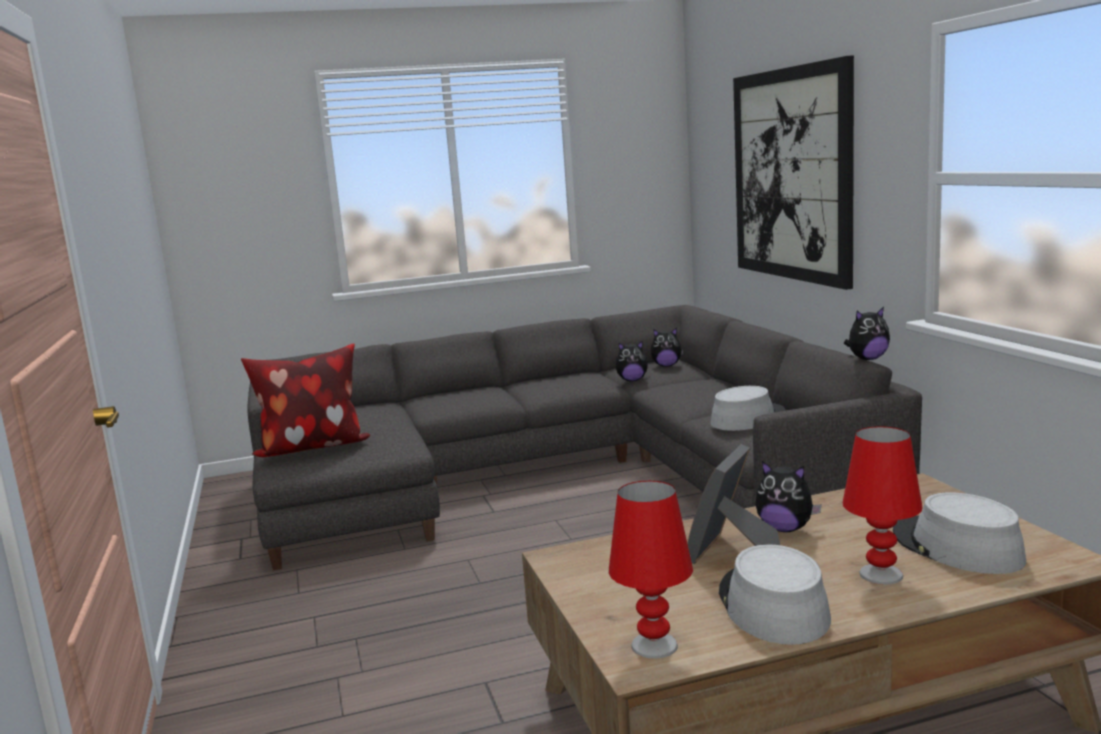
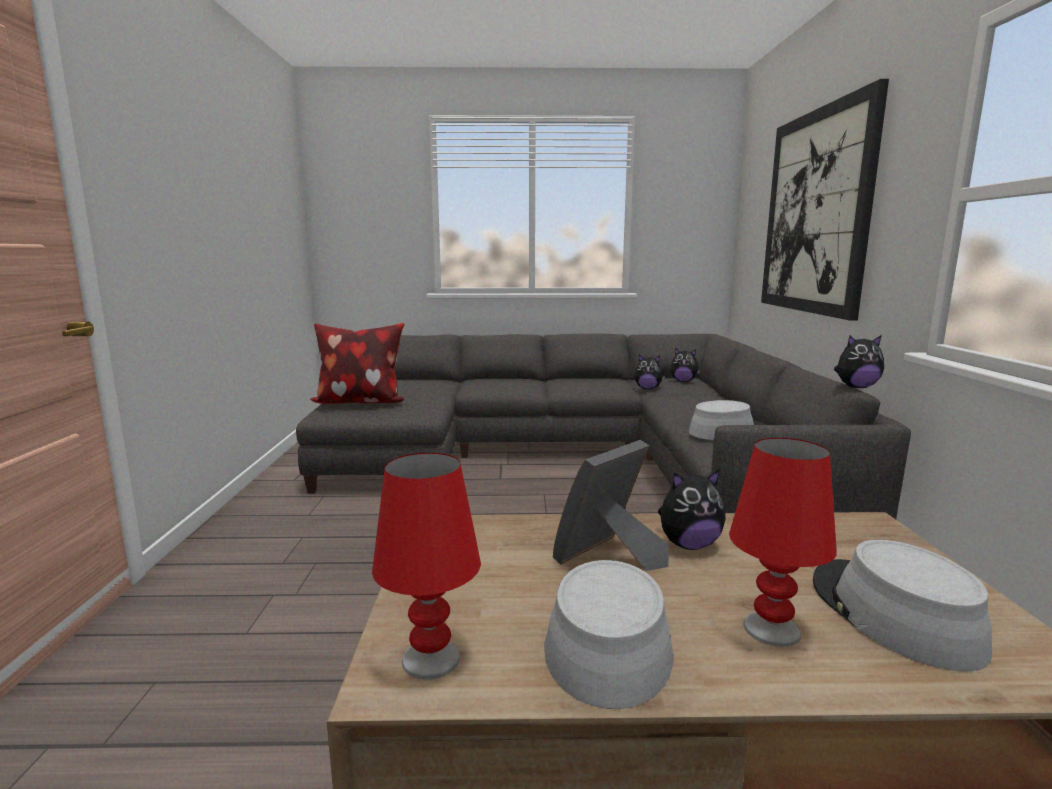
camera: 15 degrees right, 0 degrees up
(785, 529) = (688, 545): plush toy -> plush toy turned 60 degrees counterclockwise

